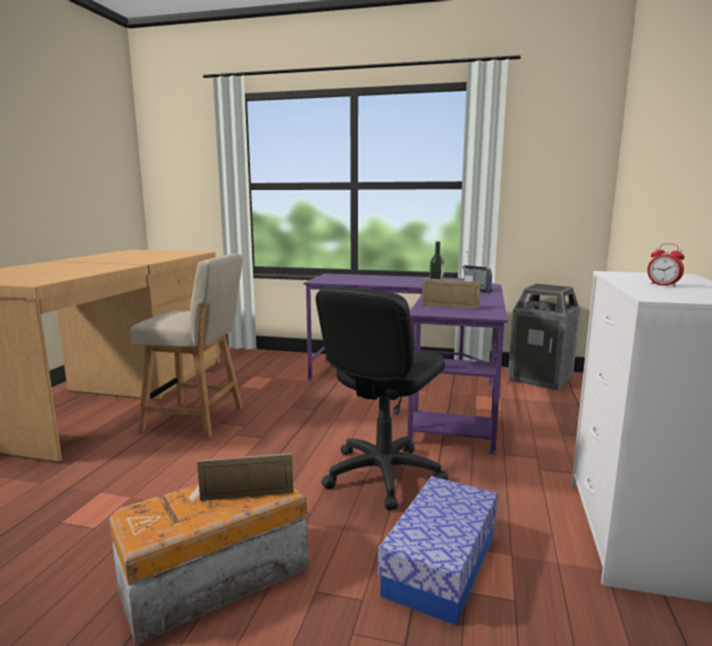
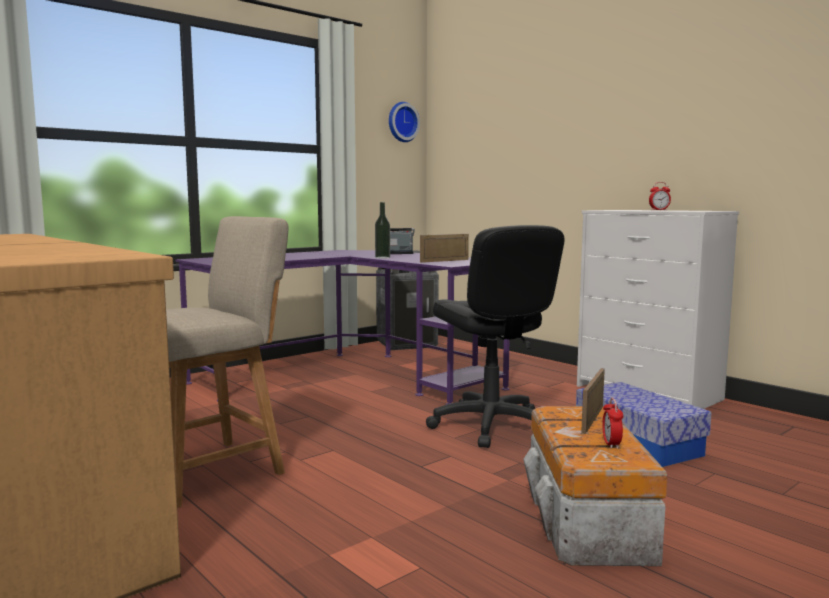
camera: 55 degrees left, 5 degrees down
(177, 518) = (611, 444): none -> alarm clock
(579, 149) = (401, 122): none -> wall clock

